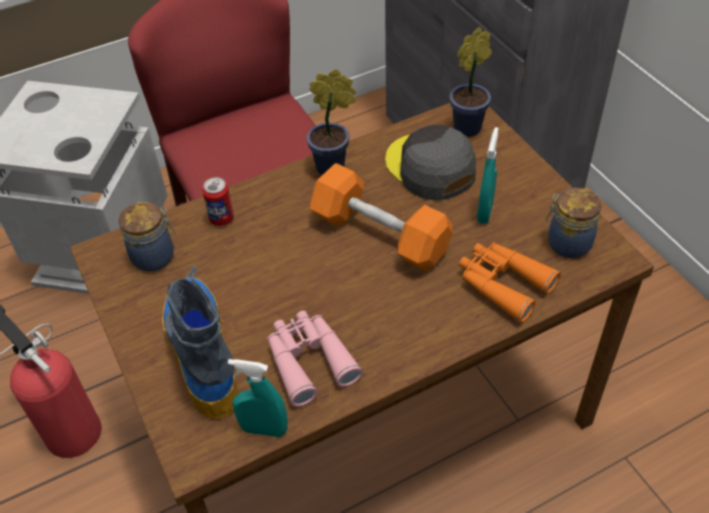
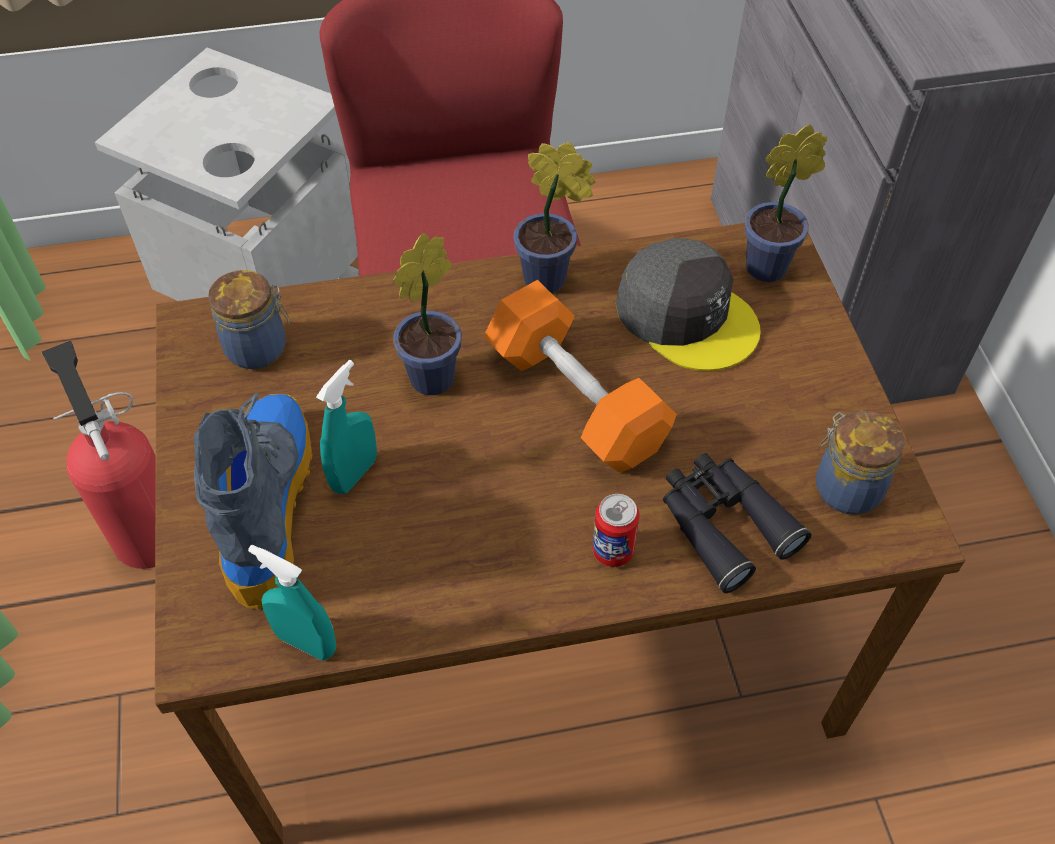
camera: 15 degrees right, 5 degrees up
(221, 219) = (367, 316): can -> can (613, 551)
(283, 242) = (436, 375): none -> potted plant
(309, 361) = (405, 560): pink binoculars -> none
(429, 168) = (686, 315): grey cap -> grey cap turned 150 degrees clockwise
(485, 212) = (740, 405): turquoise spray bottle -> turquoise spray bottle (354, 474)
(502, 284) = (723, 524): orange binoculars -> black binoculars

